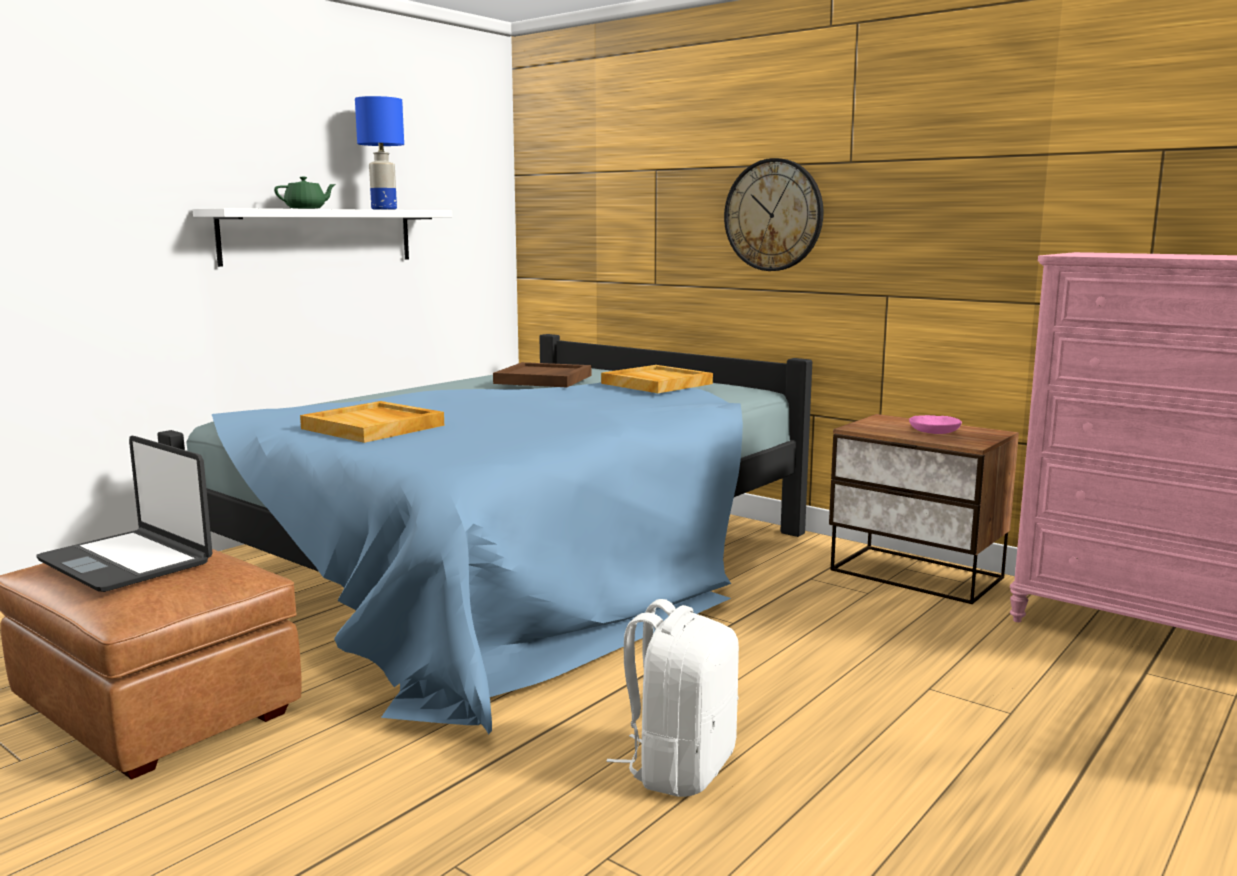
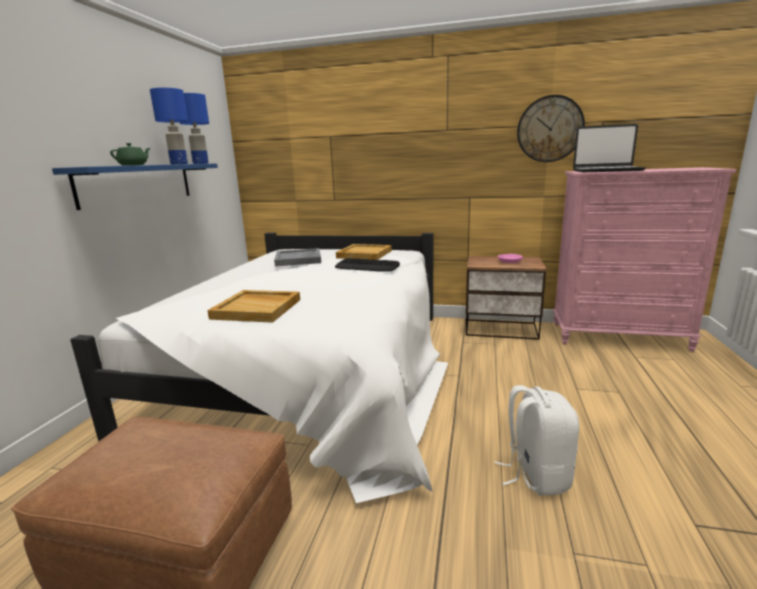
camera: 25 degrees left, 5 degrees up
(127, 562) = (147, 458): laptop -> laptop (606, 171)
(319, 236) = (138, 184): white shelf -> blue shelf
(426, 209) = (201, 163): none -> blue table lamp
(516, 566) = (315, 369): blue bed -> white bed
(544, 379) = (299, 259): brown tray -> grey tray
(623, 399) = (367, 266): none -> keyboard
(773, 215) = (405, 159): wall clock -> wall clock (549, 129)

